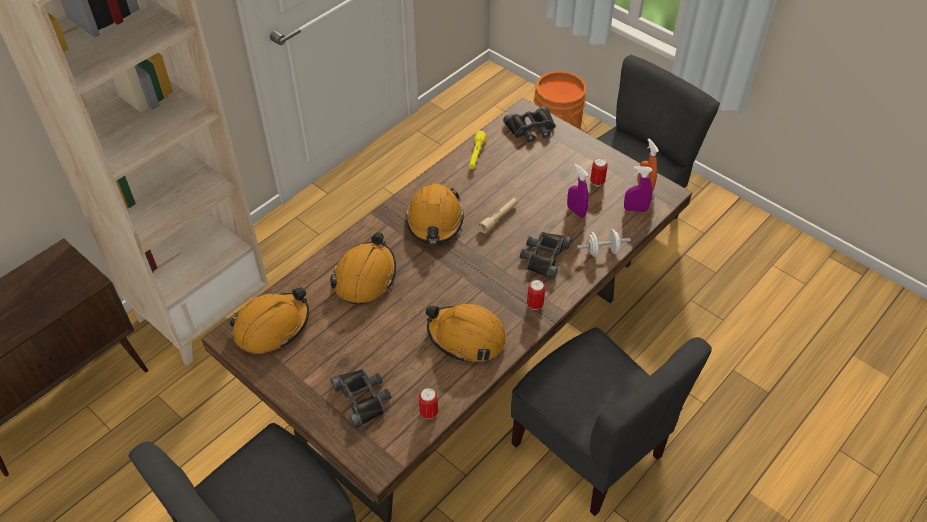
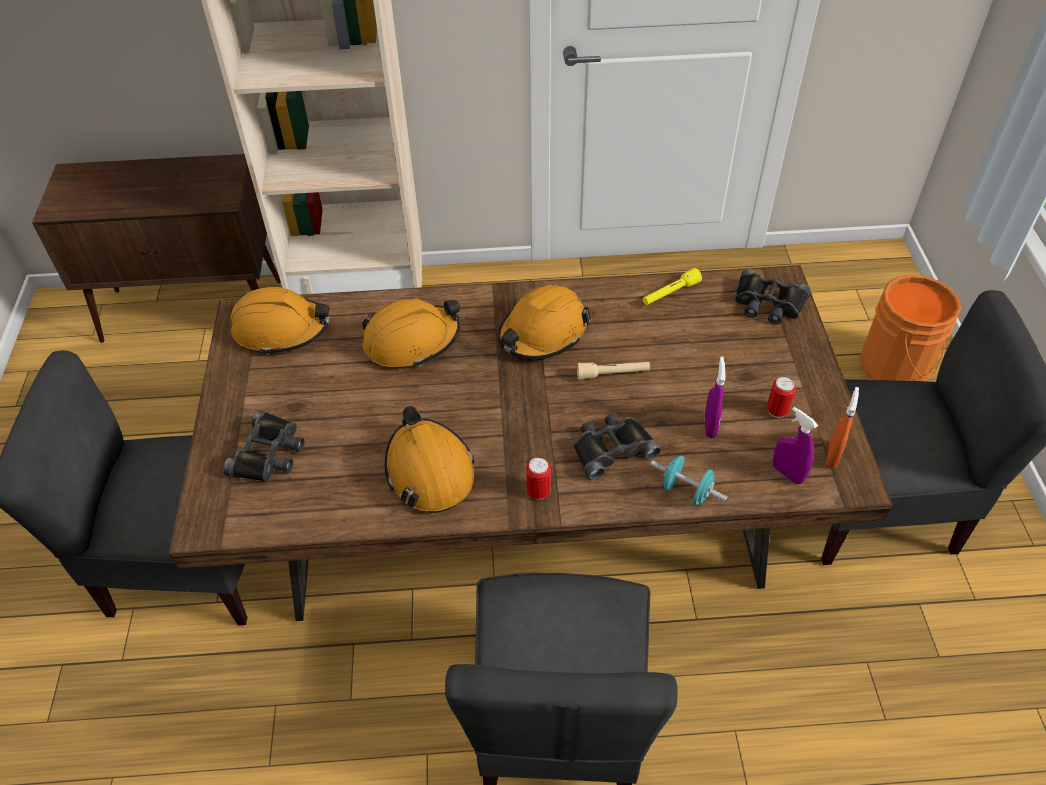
camera: 45 degrees right, 0 degrees up
(429, 412) = (304, 515): can -> none
(602, 251) = (686, 491): white dumbbell -> turquoise dumbbell

